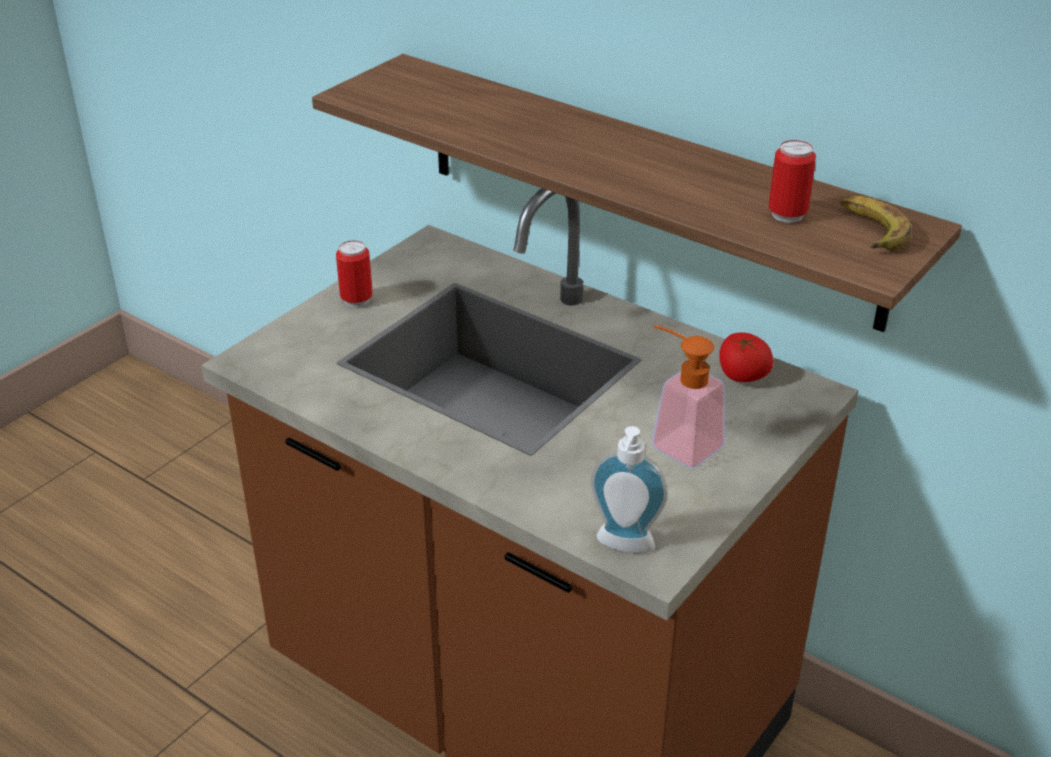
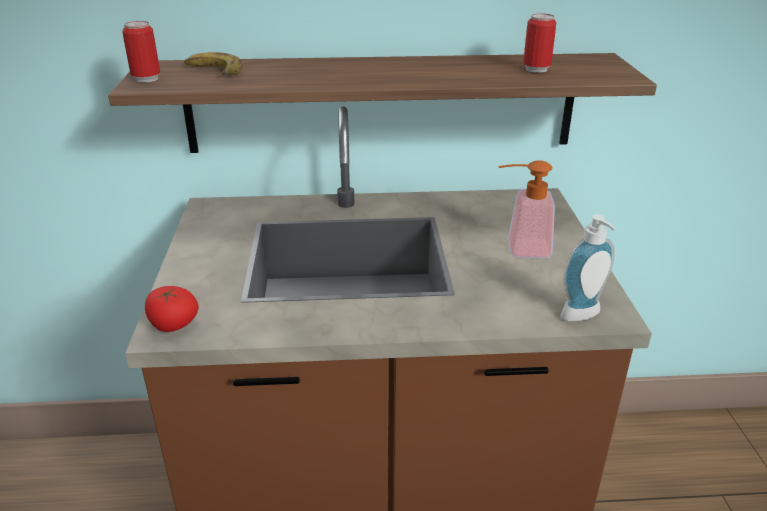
camera: 40 degrees left, 5 degrees down
(356, 300) = (200, 258): can -> can (146, 79)
(742, 376) = (497, 204): tomato -> tomato (173, 325)
(870, 230) = (586, 64): banana -> banana (213, 71)

